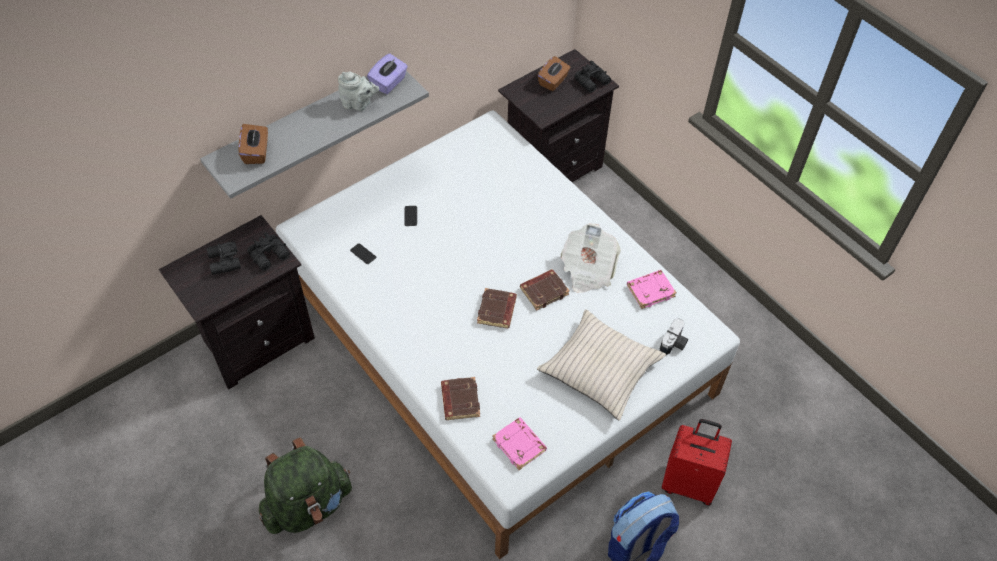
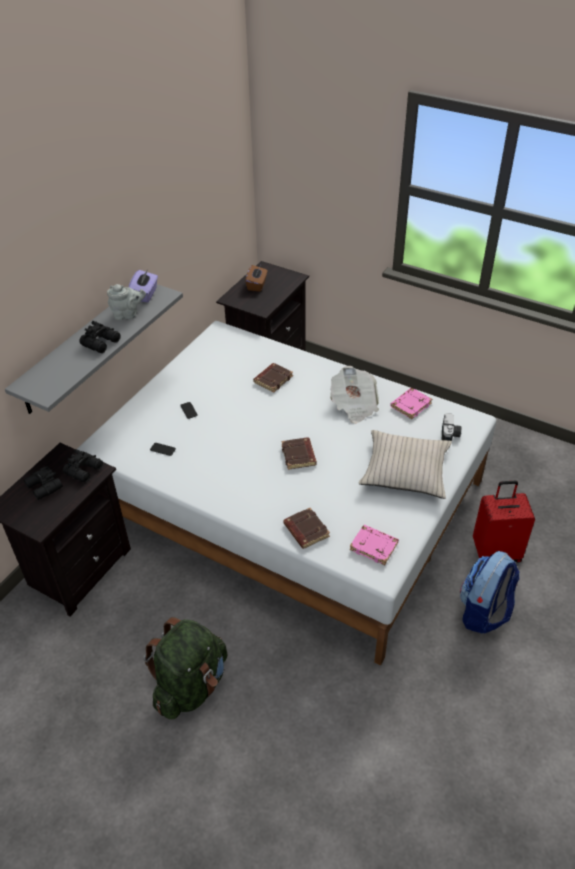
camera: 20 degrees left, 10 degrees down
(256, 152) = (56, 370): brown tissue box -> none
(544, 291) = (328, 430): brown book -> brown book (273, 379)
(593, 82) = (288, 278): black binoculars -> black binoculars (102, 343)

